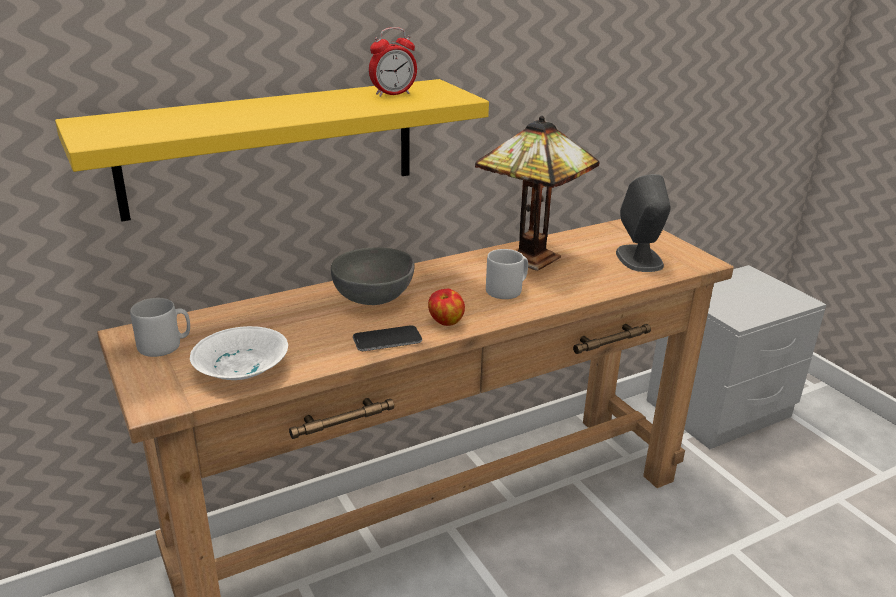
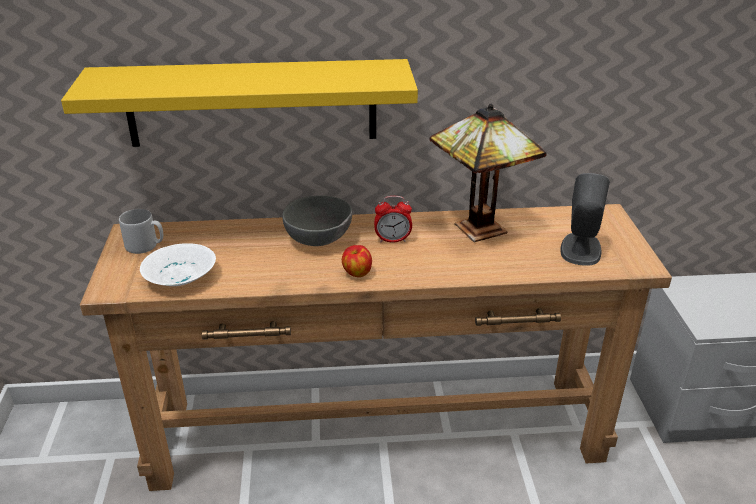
camera: 25 degrees right, 5 degrees up
(387, 340) = (299, 278): phone -> none
(393, 94) = (345, 72): alarm clock -> alarm clock (392, 240)
(507, 290) = (432, 255): grey mug -> none

